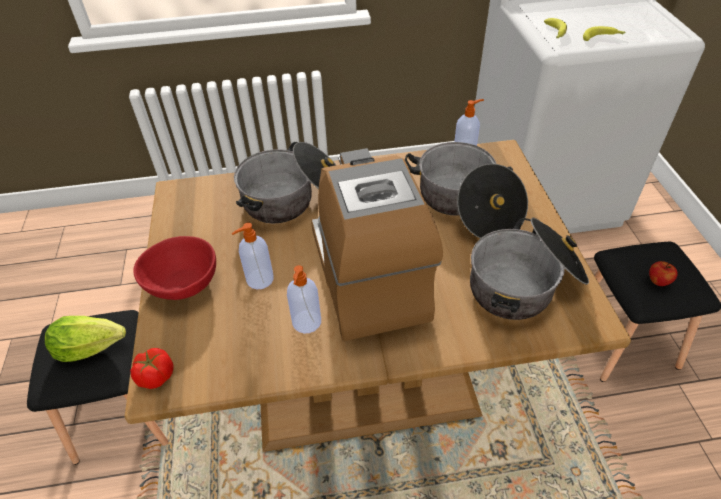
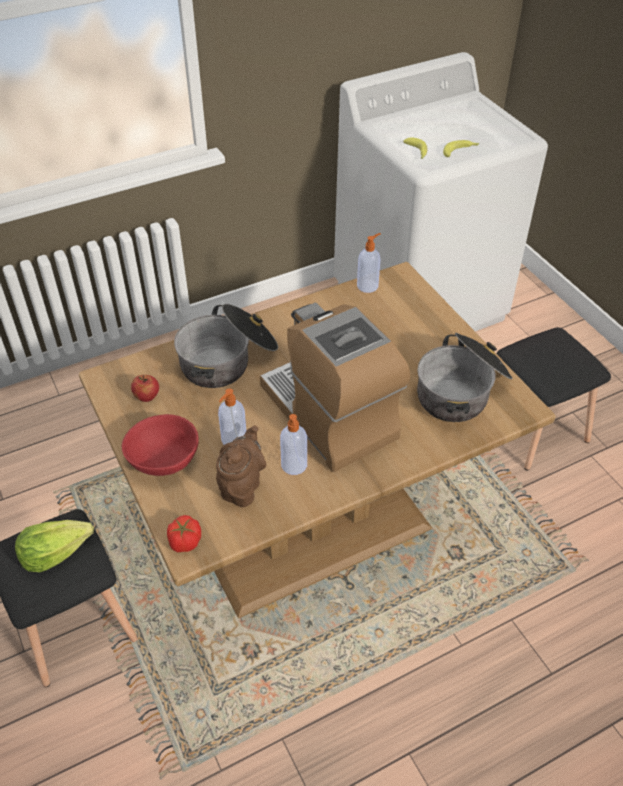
camera: 20 degrees left, 0 degrees up
(243, 331) = (242, 486): none -> brown teapot
(466, 205) = (387, 333): cooking pot -> none
(658, 281) = (556, 365): apple -> apple (147, 397)

